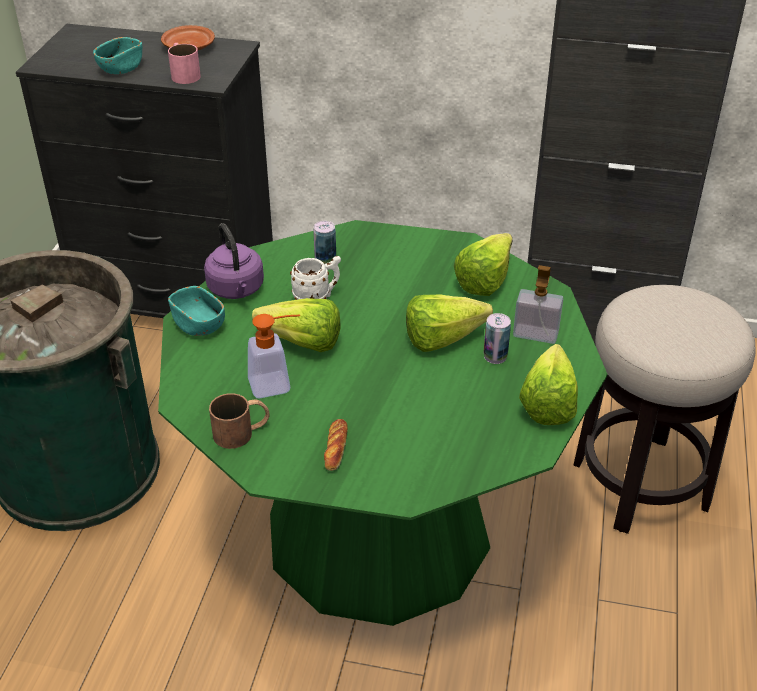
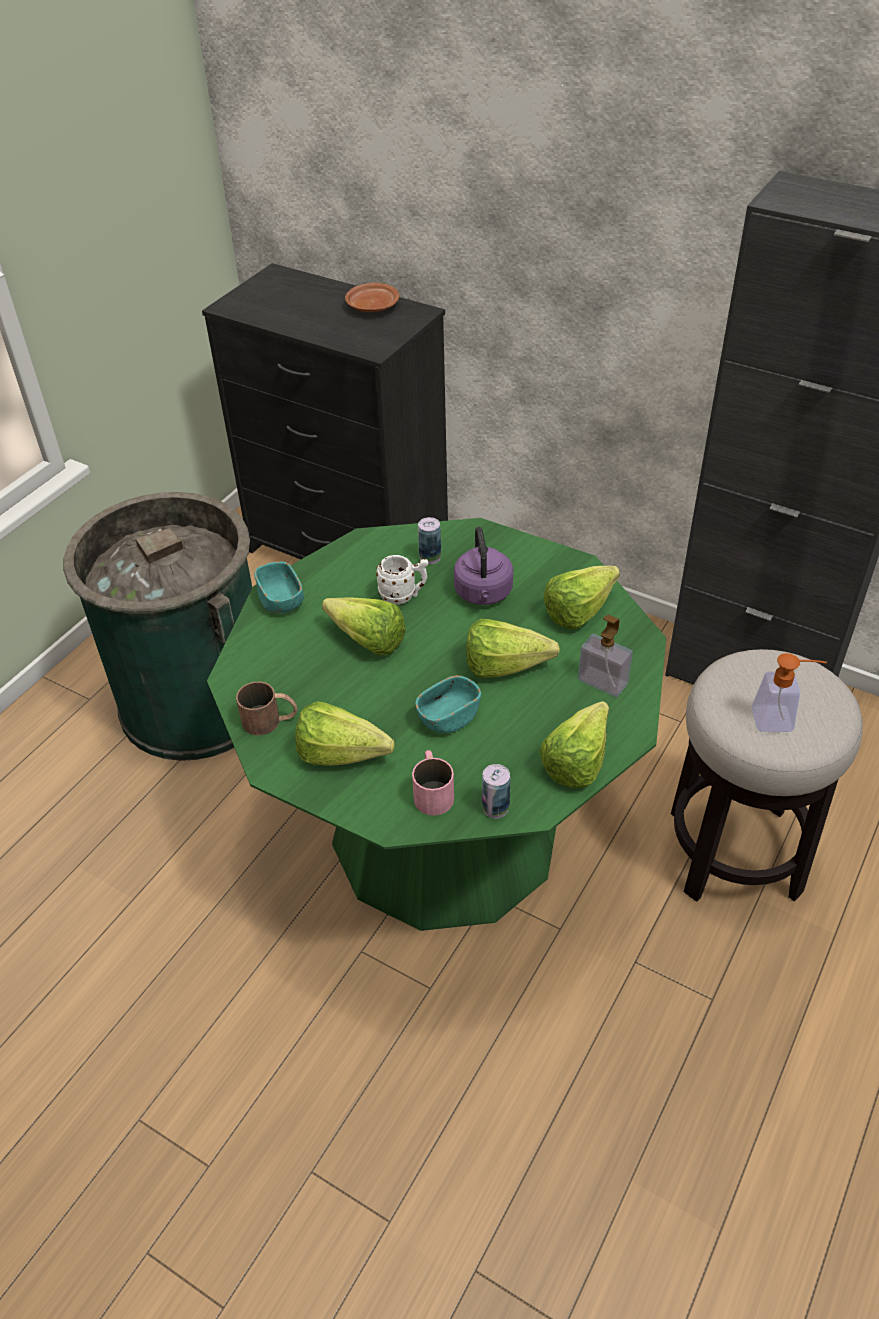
camera: 20 degrees right, 5 degrees up
(121, 68) = (298, 321): turquoise bowl -> turquoise bowl (448, 718)
(183, 74) = (353, 336): pink mug -> pink mug (432, 790)
(236, 290) = (332, 571): purple kettle -> purple kettle (483, 594)
(277, 383) = (325, 678): soap dispenser -> soap dispenser (780, 719)
(336, 448) = (348, 758): bread -> lettuce
(495, 356) = (548, 697): can -> can (495, 808)

